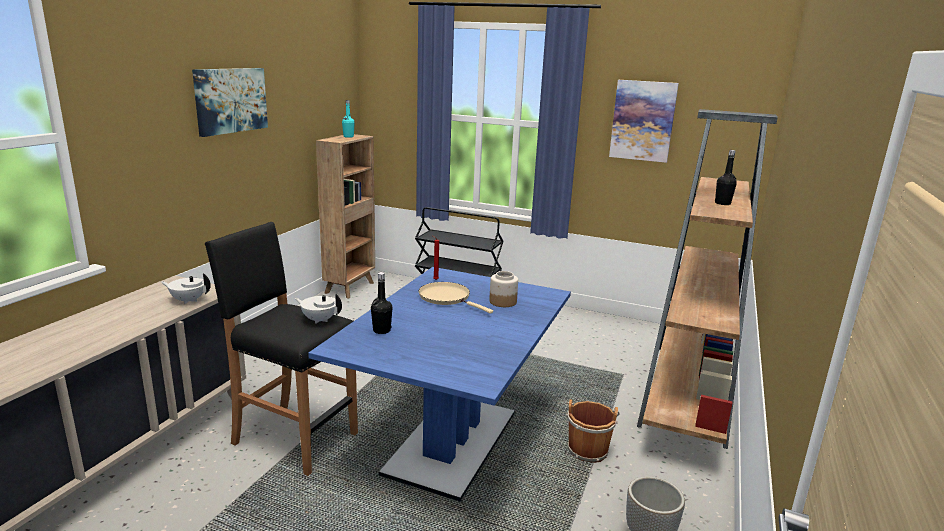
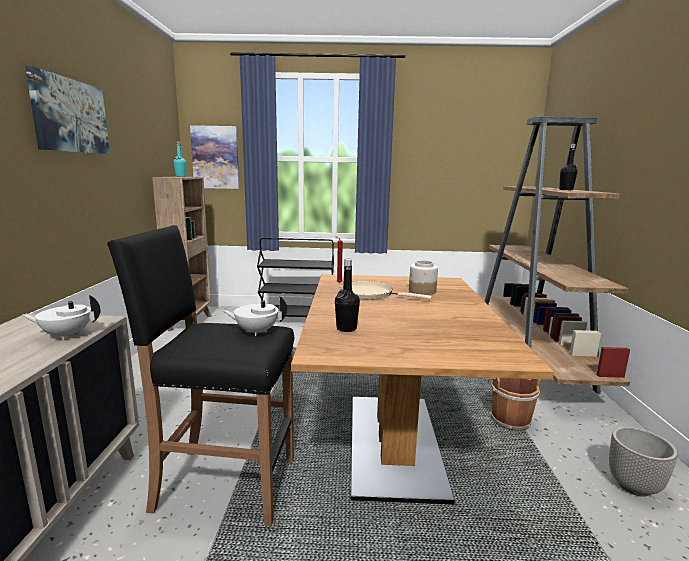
camera: 20 degrees left, 5 degrees down
(452, 442) = (393, 443): blue dining table -> brown dining table
(643, 121) = (440, 151): picture -> picture (215, 157)

